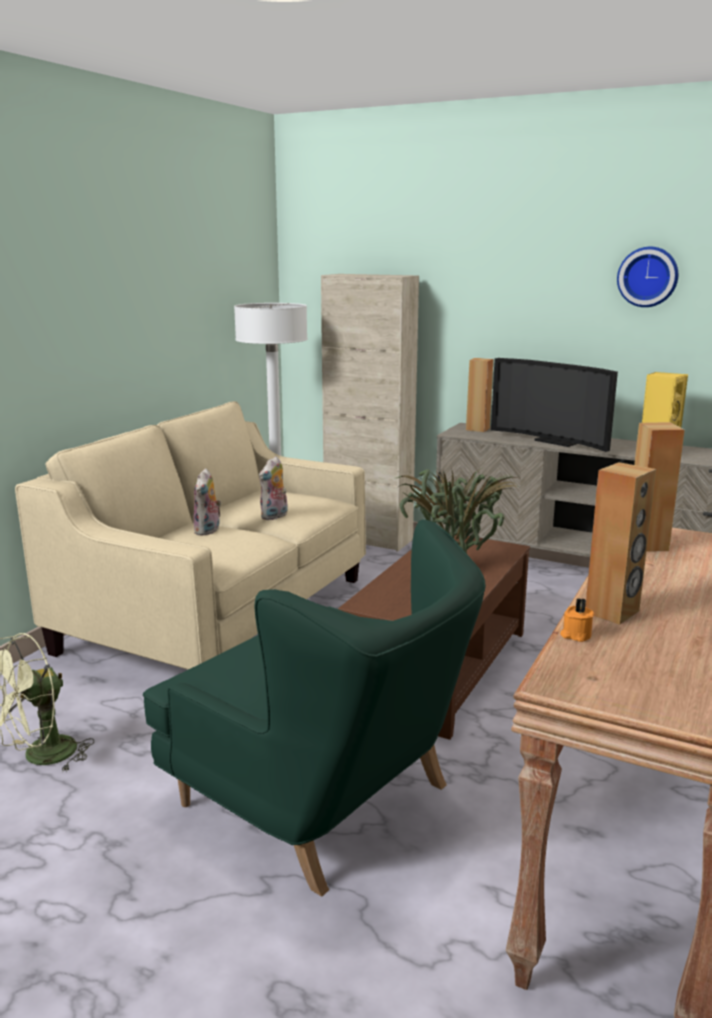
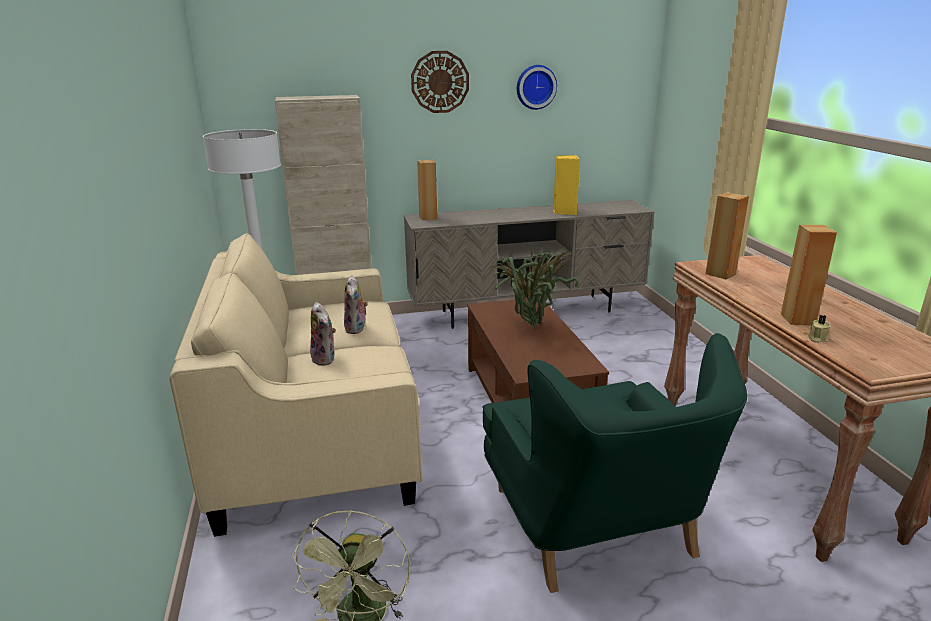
camera: 40 degrees left, 5 degrees up
(320, 798) = (593, 525): green armchair -> green armchair turned 75 degrees clockwise
(518, 265) = (440, 82): none -> wall clock
(556, 441) = (496, 216): television -> none
(575, 635) = (817, 339): orange candle -> beige candle

